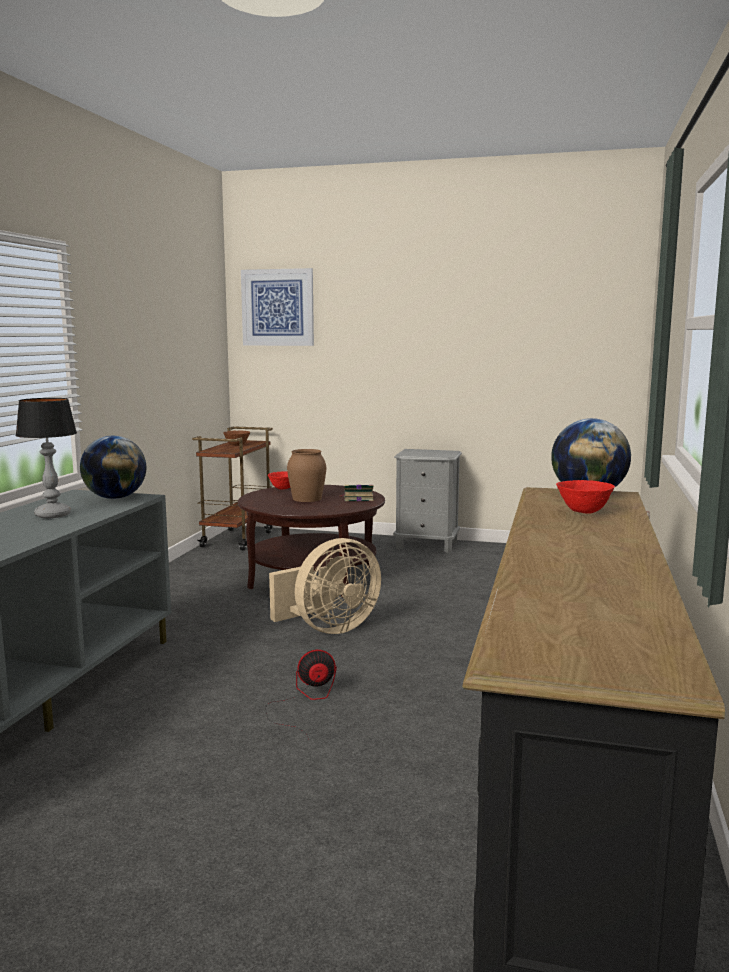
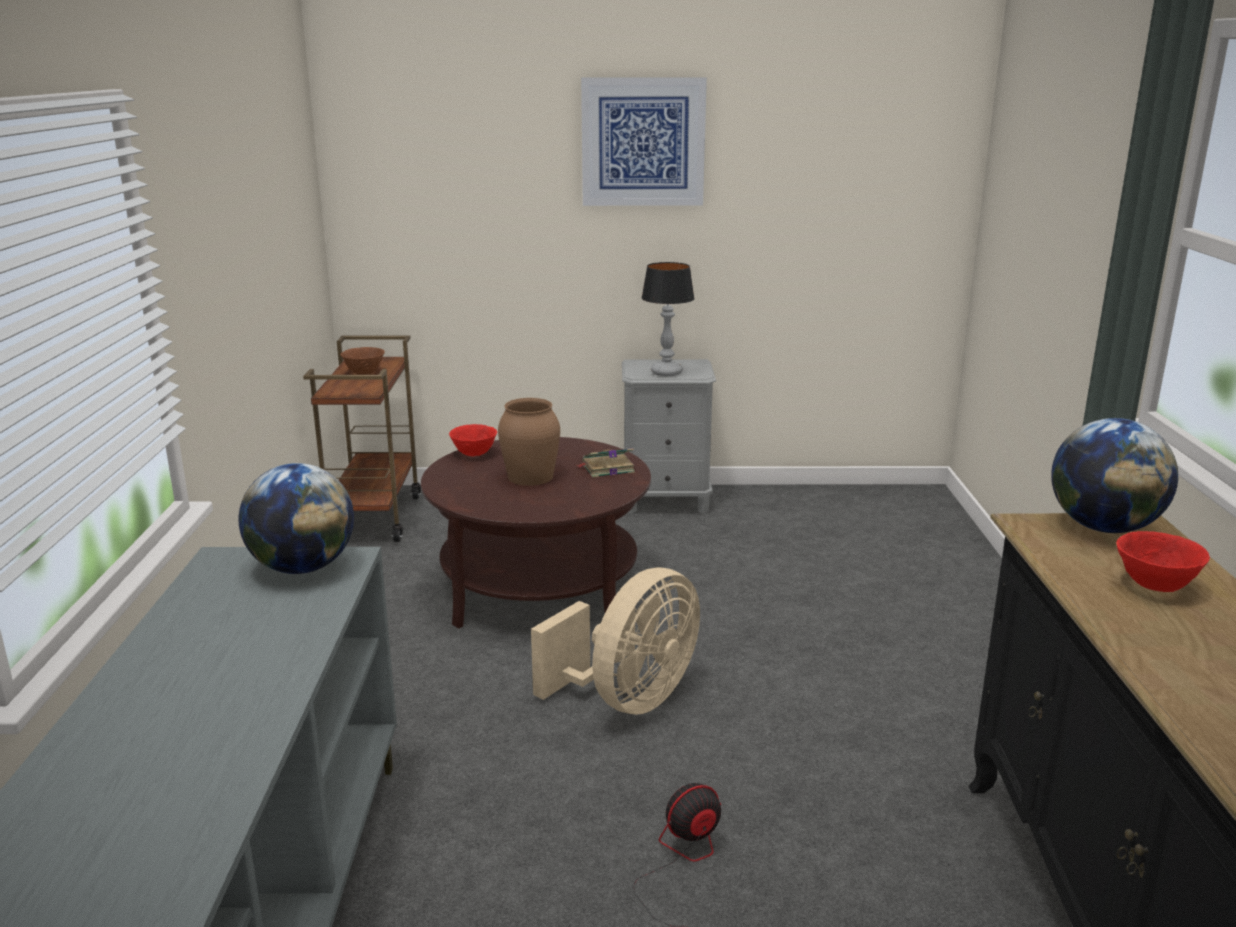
camera: 15 degrees left, 10 degrees up
(53, 515) = (233, 637): table lamp -> table lamp (666, 372)
(277, 307) = (407, 140): picture -> picture (643, 142)

